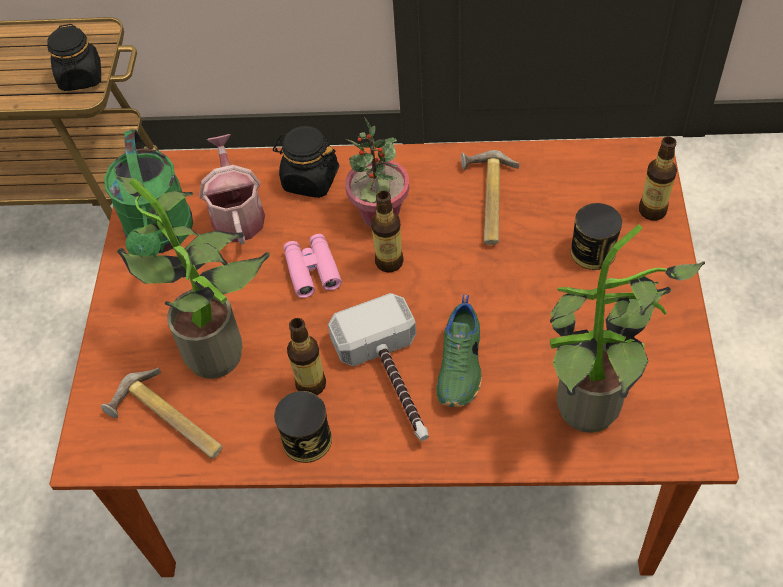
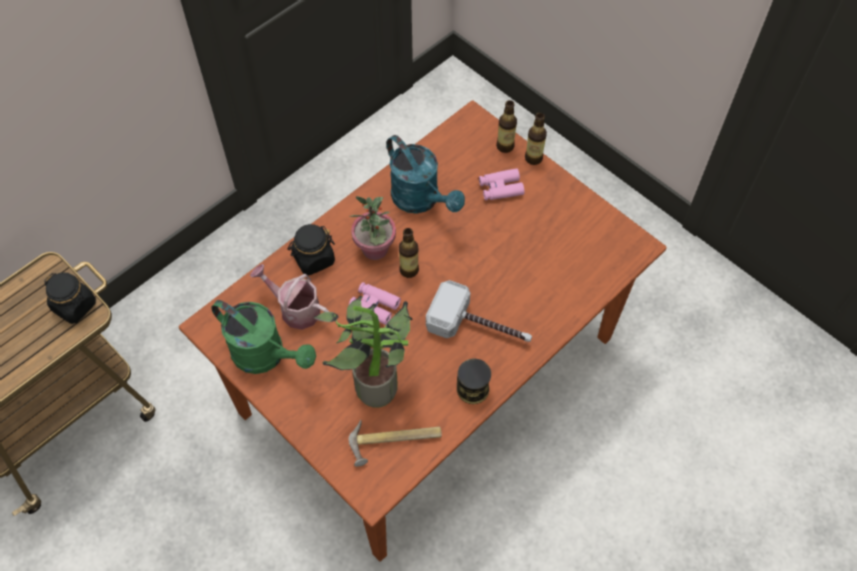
camera: 50 degrees left, 5 degrees up
(311, 384) = (443, 362): bottle -> bottle (533, 158)
(461, 365) = (503, 293): green shoe -> none
(486, 201) = (421, 200): hammer -> turquoise watering can
(589, 416) = (582, 269): potted plant -> none
(593, 252) = (500, 188): can -> pink binoculars

